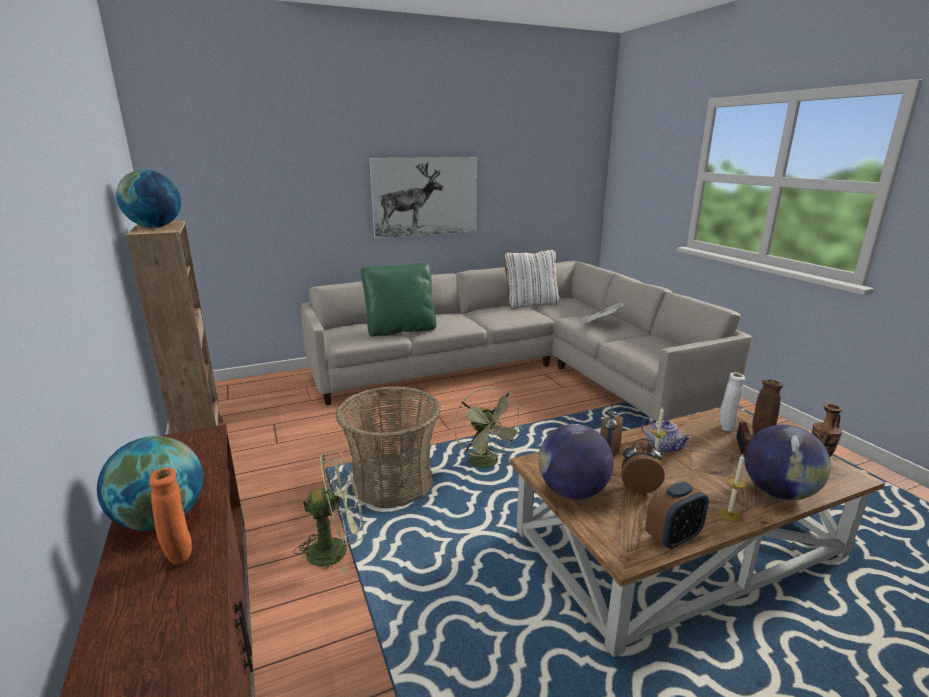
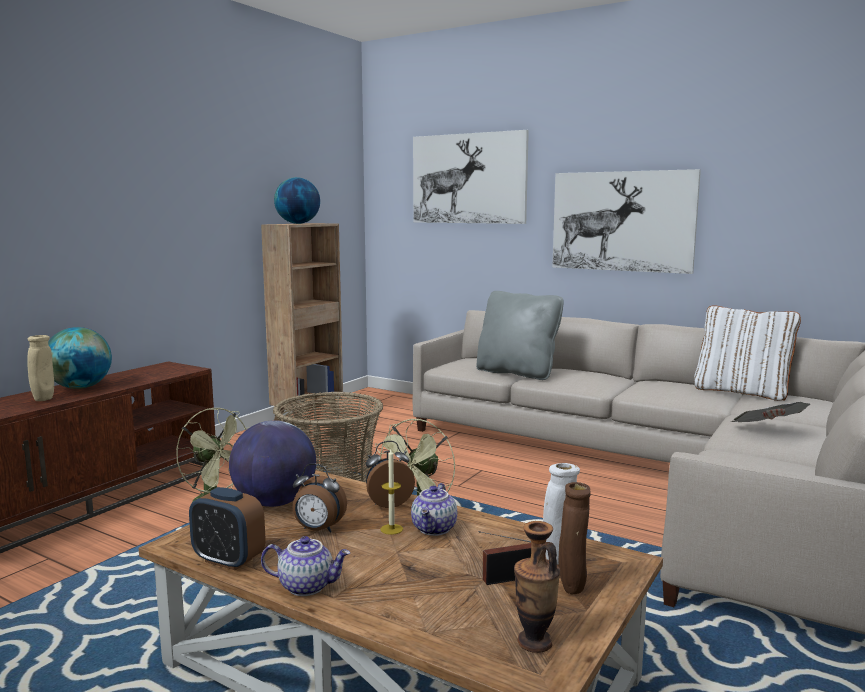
camera: 55 degrees right, 10 degrees down
(179, 557) = (43, 400): orange vase -> beige vase
(279, 161) = (468, 178): none -> picture
(400, 330) = (517, 373): green pillow -> grey pillow
(638, 487) = (318, 530): alarm clock -> alarm clock turned 135 degrees clockwise
(729, 515) = (307, 586): candle -> teapot
(778, 492) = (404, 614): globe -> none

